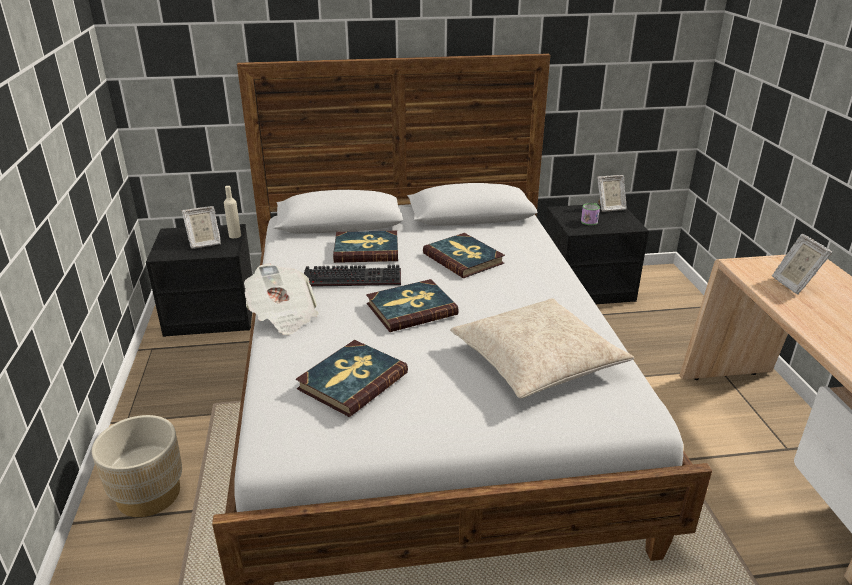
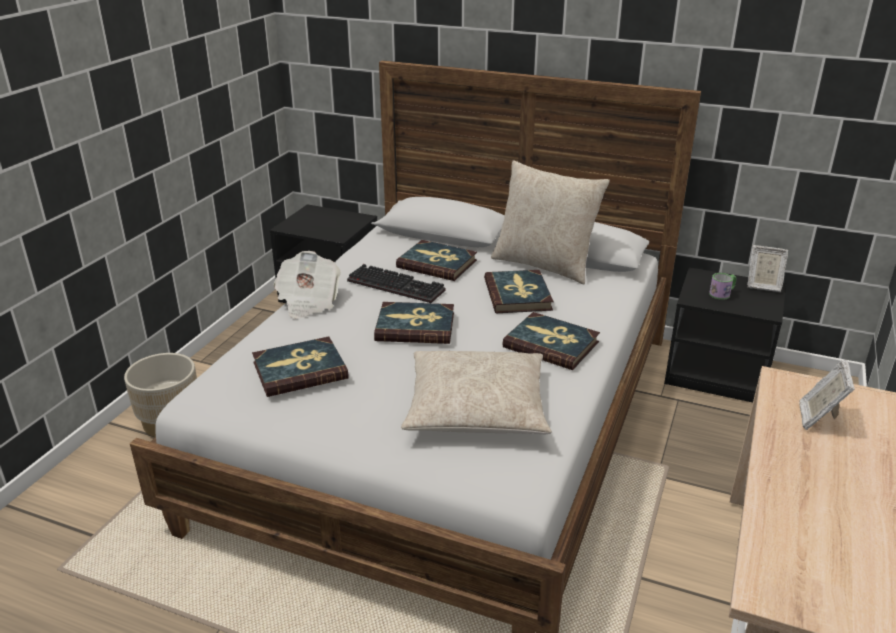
camera: 30 degrees right, 0 degrees up
(204, 243) = (327, 225): picture frame -> none
(235, 235) = (357, 224): beige bottle -> none
(456, 228) = (544, 265): none -> beige pillow
(534, 290) = (551, 344): none -> book

